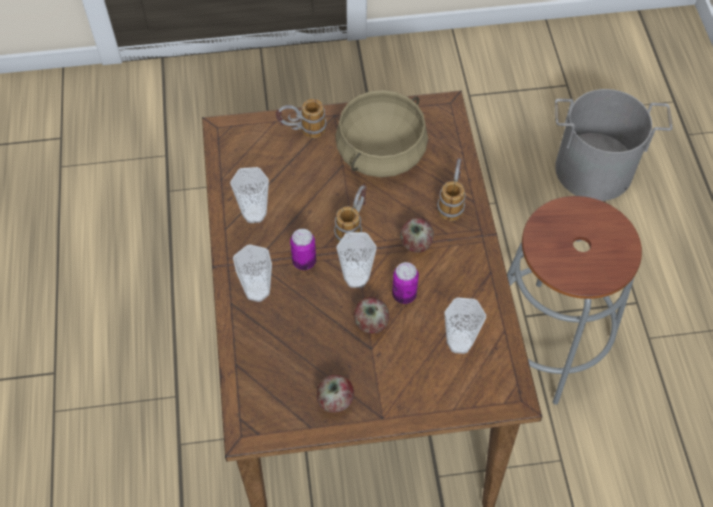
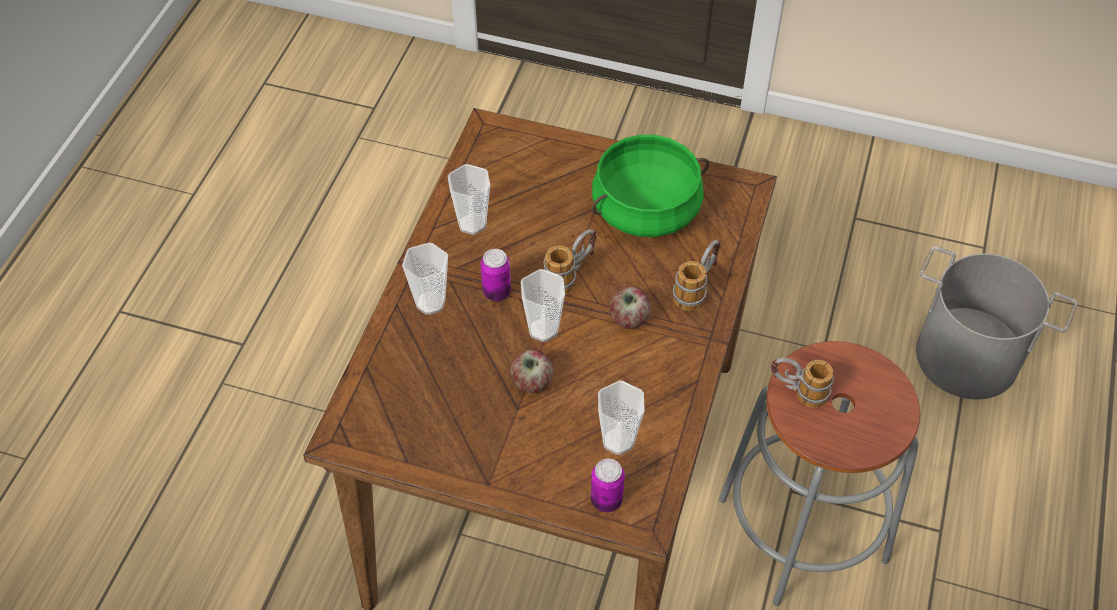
camera: 25 degrees right, 5 degrees down
(302, 131) = (571, 158): mug -> mug (797, 392)
(335, 400) = (448, 445): apple -> none
(381, 153) = (646, 210): beige cooking pot -> green cooking pot
(404, 295) = (585, 367): can -> can (606, 500)

